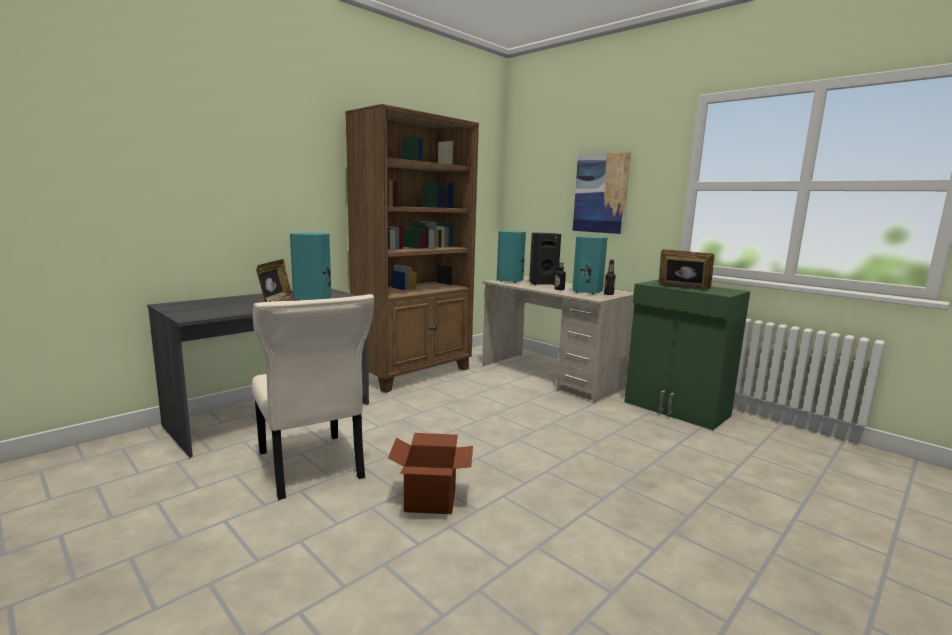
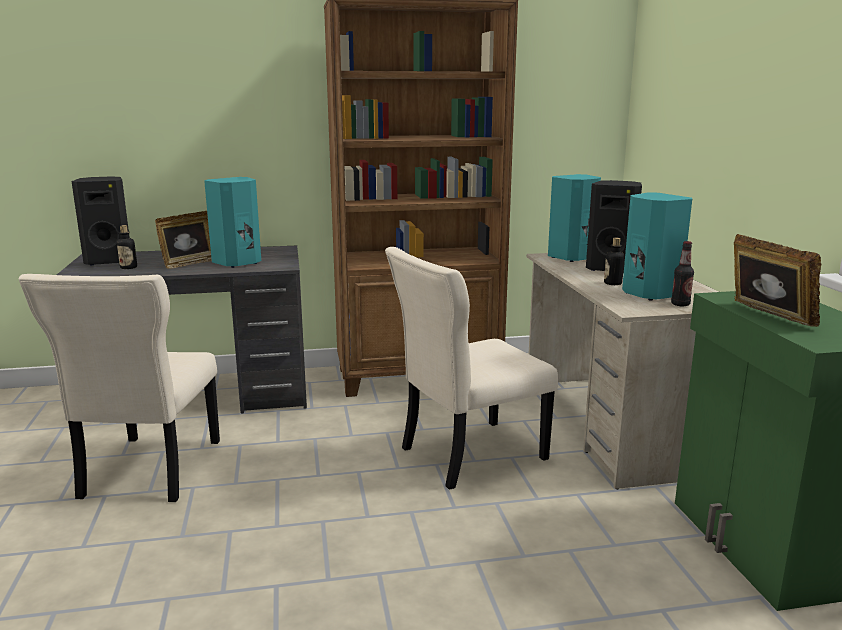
camera: 35 degrees right, 5 degrees up
(196, 306) = (110, 261): none -> black speaker
(228, 308) = (128, 267): none -> bottle
(430, 500) = (195, 556): cardboard box -> none
(504, 405) = (467, 455): none -> beige chair
(601, 193) = (742, 110): picture -> none

